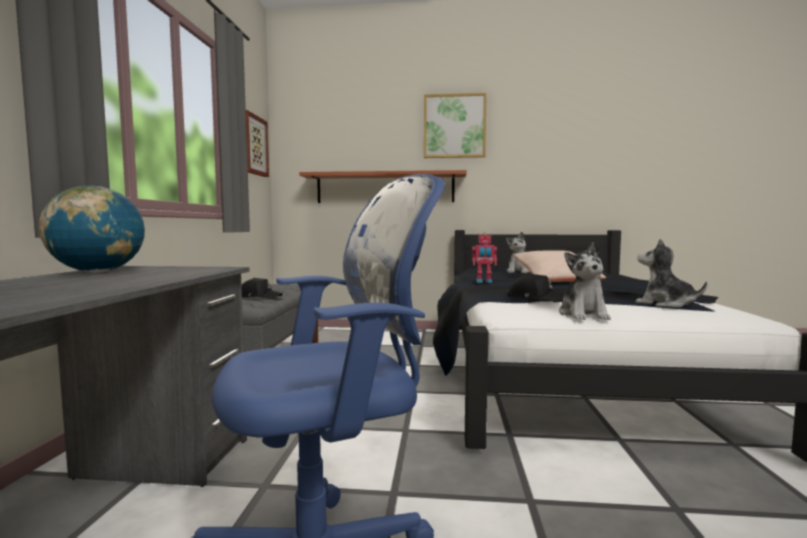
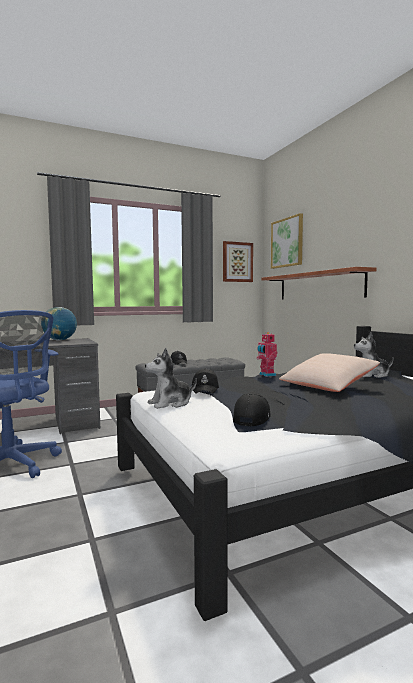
camera: 60 degrees right, 0 degrees up
(454, 126) = (369, 221): picture -> picture (287, 242)
(665, 304) = (251, 418): plush toy -> black cap

